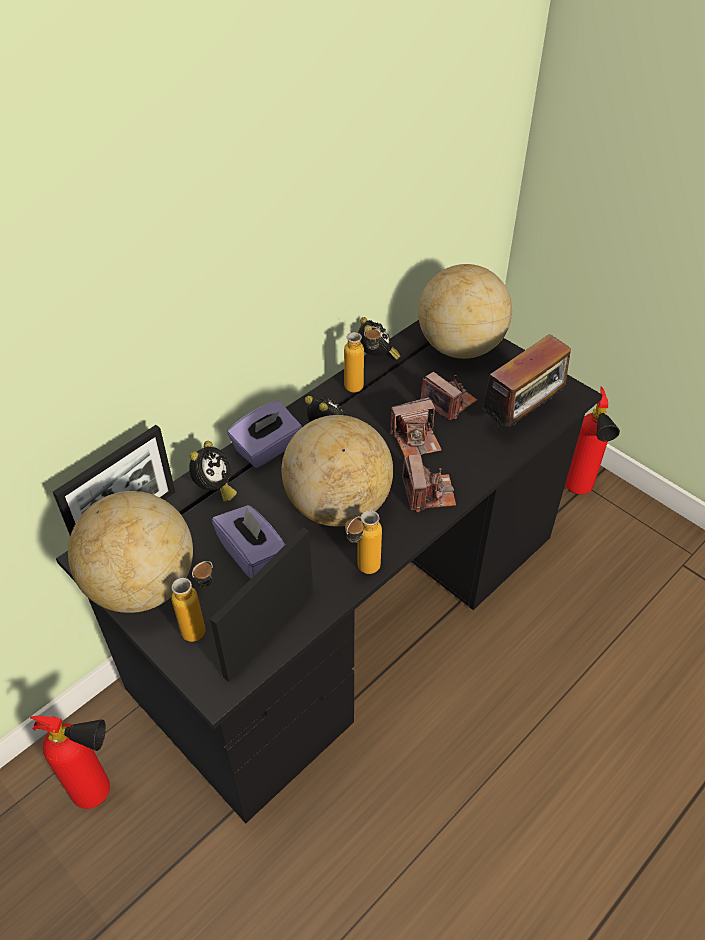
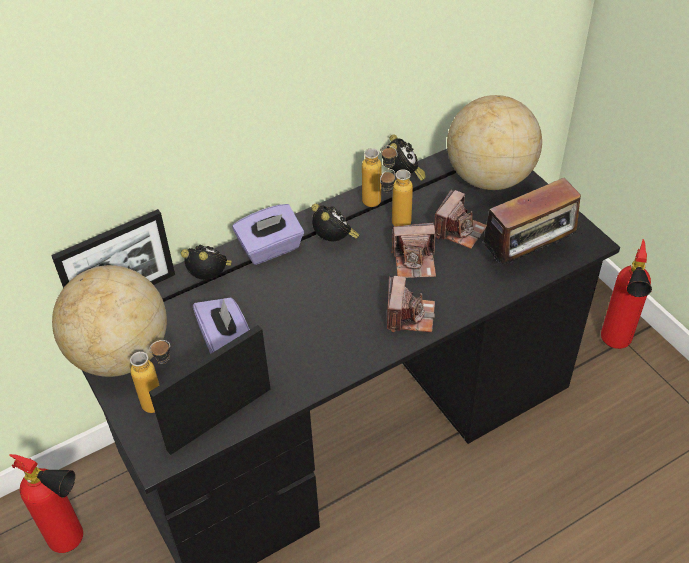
camera: 15 degrees right, 0 degrees up
(214, 489) = (211, 277): alarm clock -> alarm clock turned 105 degrees counterclockwise
(338, 506) = (320, 313): globe -> none
(362, 571) = (322, 378): bottle -> bottle (394, 226)
(448, 402) = (459, 230): camera -> camera turned 60 degrees clockwise

